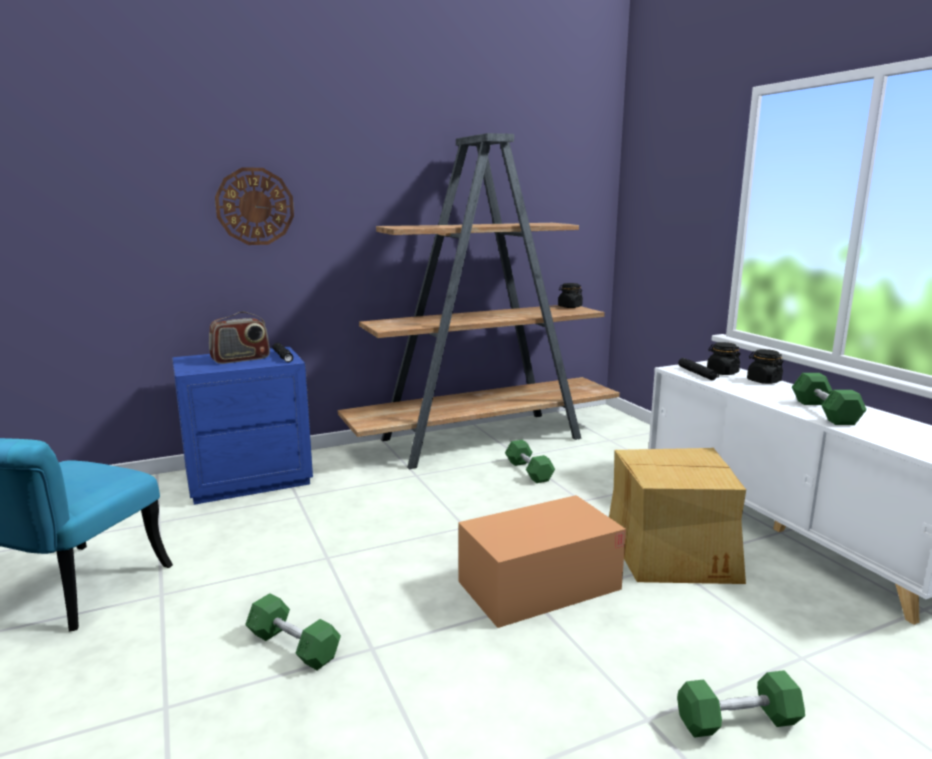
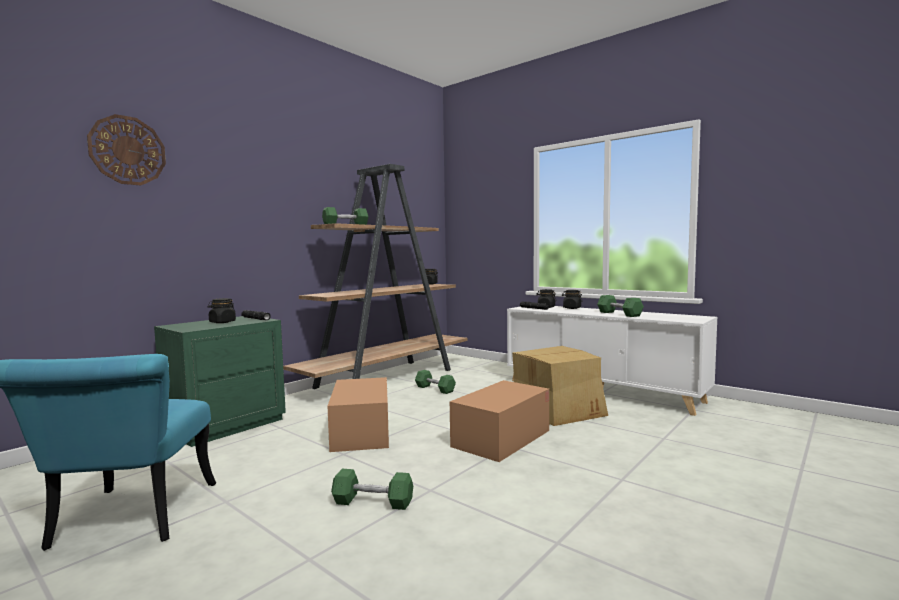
camera: 25 degrees left, 10 degrees down
(241, 359) = (222, 322): radio -> black jar
(248, 479) = (225, 425): blue nightstand -> green nightstand
(255, 206) = (220, 207): wall clock -> wall clock (127, 150)
(376, 526) = (361, 432): none -> cardboard box
(737, 721) = (663, 469): green dumbbell -> green dumbbell (345, 224)

